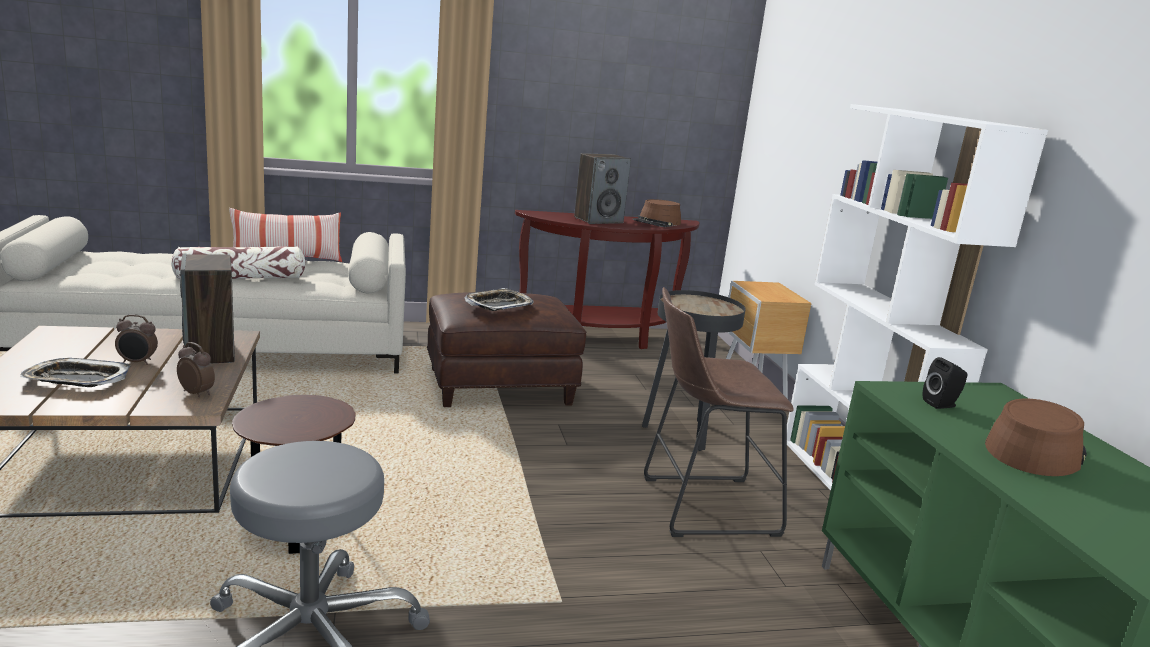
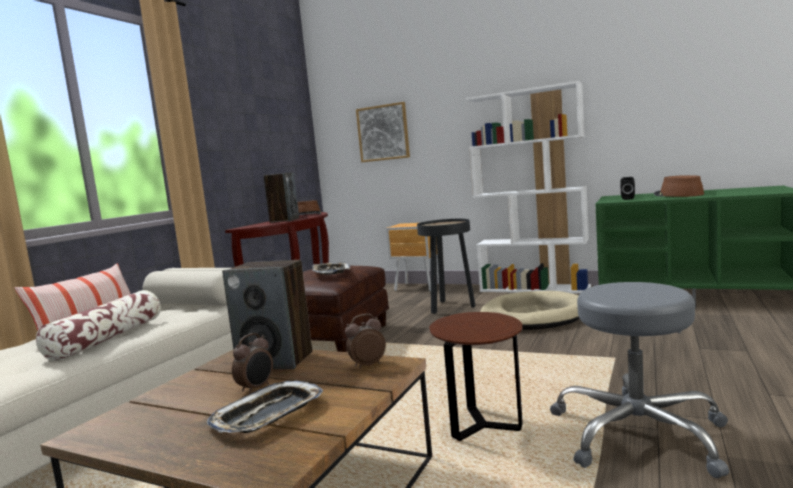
camera: 50 degrees left, 10 degrees down
(700, 505) = (532, 316): brown stool -> beige dog bed
(802, 127) = (383, 133): none -> picture

